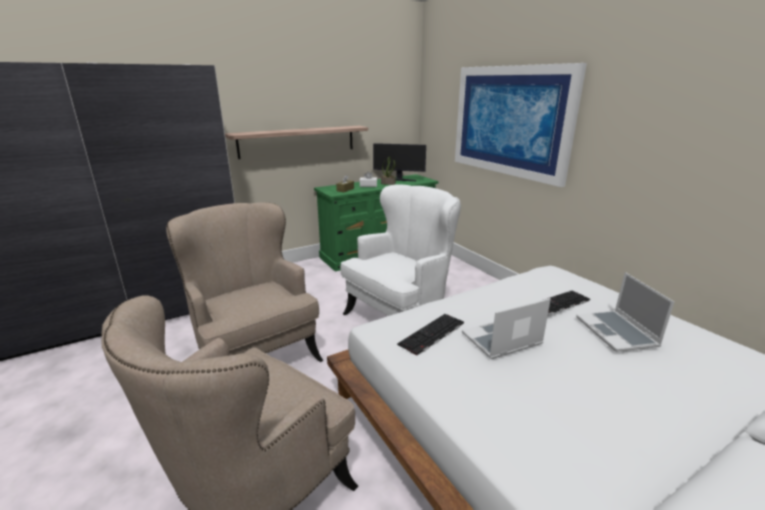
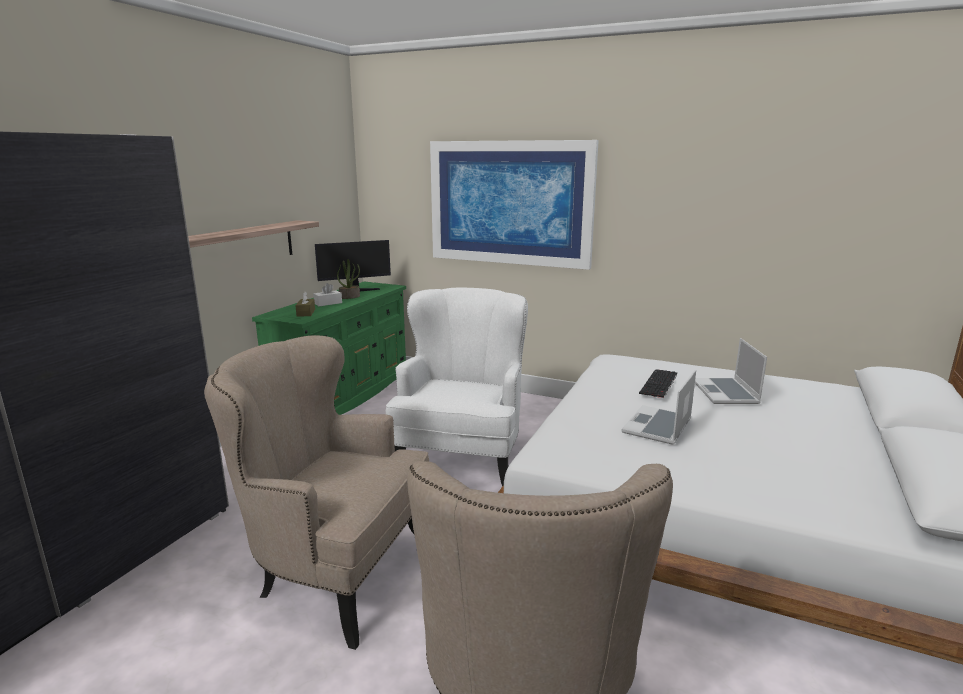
camera: 35 degrees left, 5 degrees down
(432, 334) = (599, 442): keyboard -> none
(617, 332) = (726, 393): laptop -> laptop turned 45 degrees clockwise

